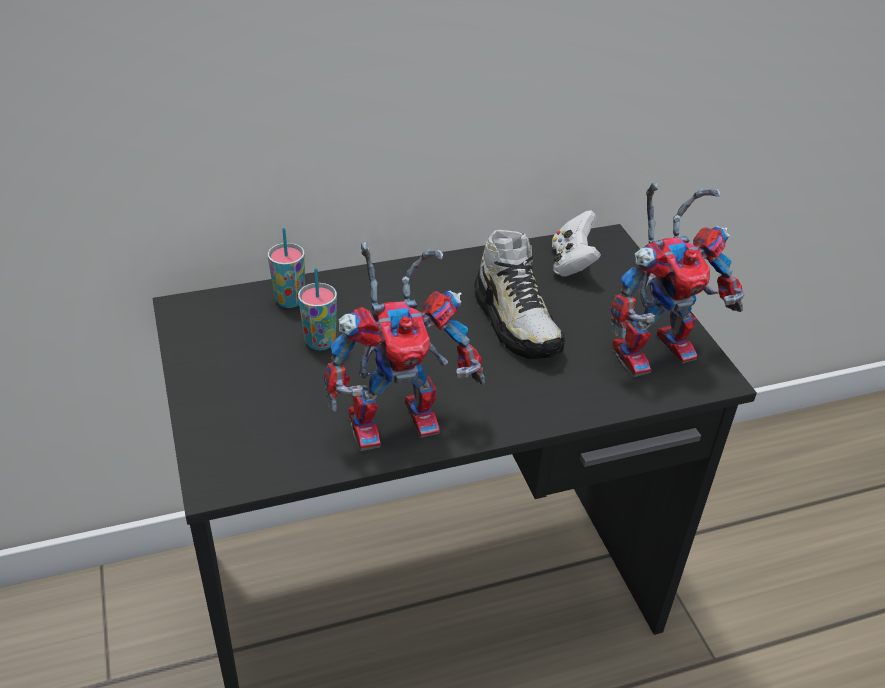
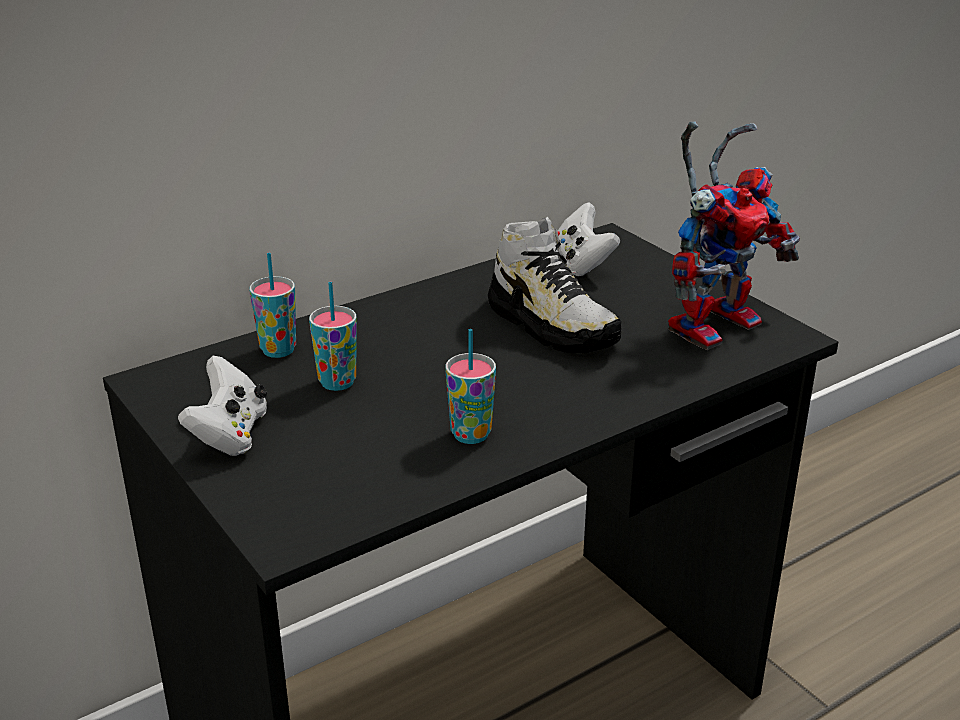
camera: 15 degrees left, 10 degrees down
(219, 374) = (230, 435): none -> white game controller
(399, 417) = (471, 435): toy robot -> cup

